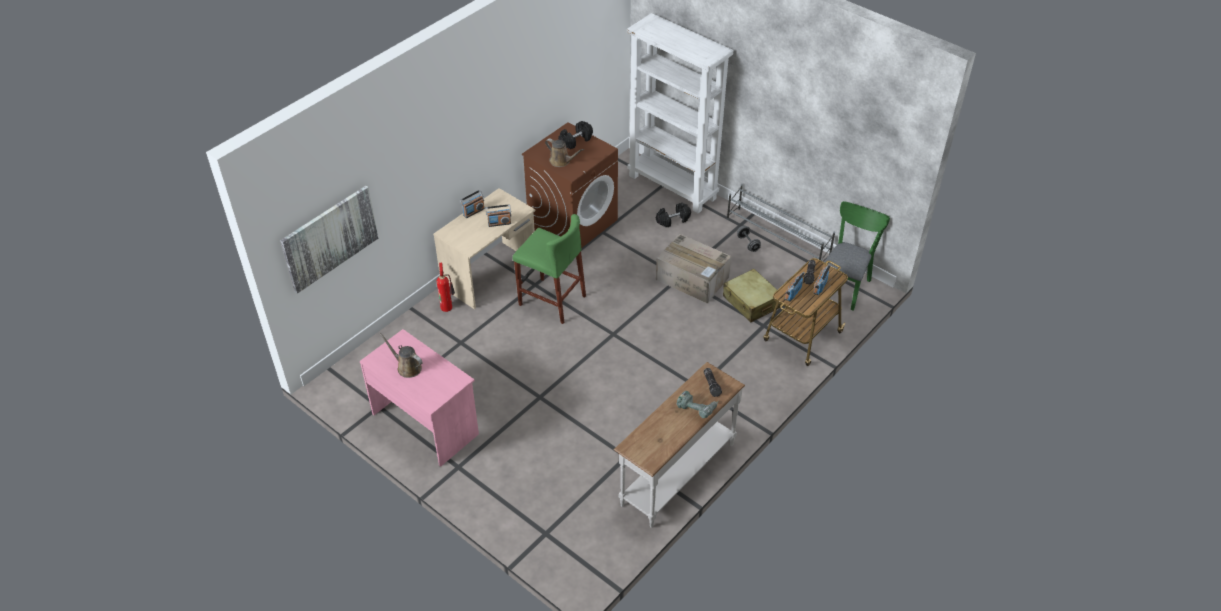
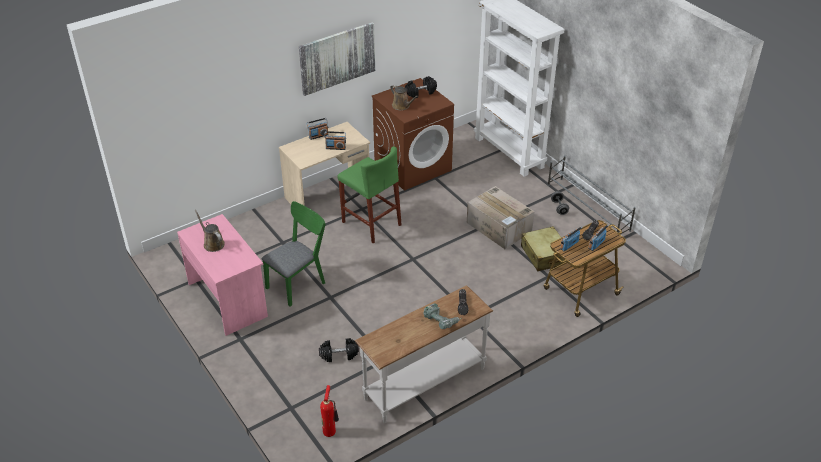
camera: 15 degrees right, 5 degrees down
(330, 238) = (176, 126): picture -> picture (337, 58)
(447, 306) = (283, 213): fire extinguisher -> fire extinguisher (330, 431)
(673, 220) = (499, 178): black dumbbell -> black dumbbell (339, 355)
(845, 285) = (636, 256): green chair -> green chair (299, 283)

